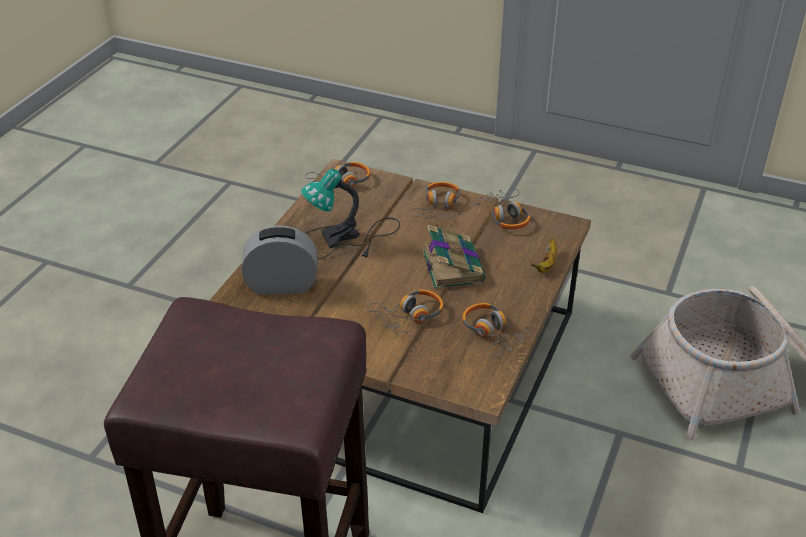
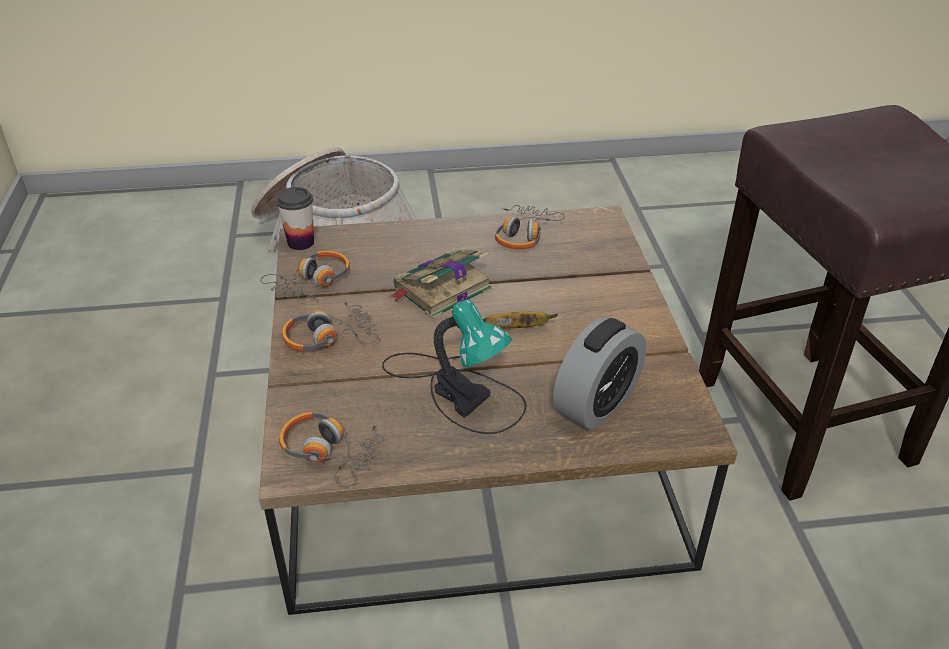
camera: 120 degrees left, 0 degrees up
(282, 285) = (596, 404): alarm clock -> alarm clock turned 105 degrees counterclockwise
(409, 317) = (551, 289): headphones -> none
(546, 264) = (386, 234): banana -> banana (518, 328)
(562, 223) = (300, 242): none -> cup

